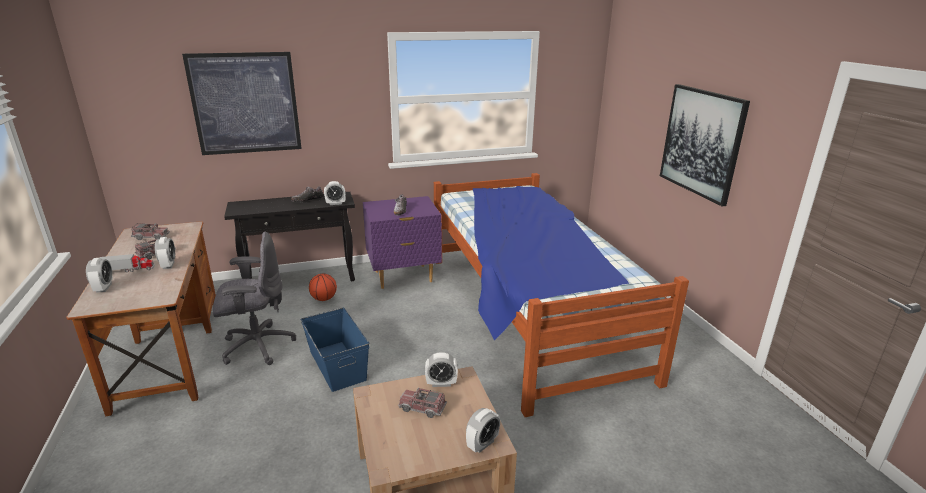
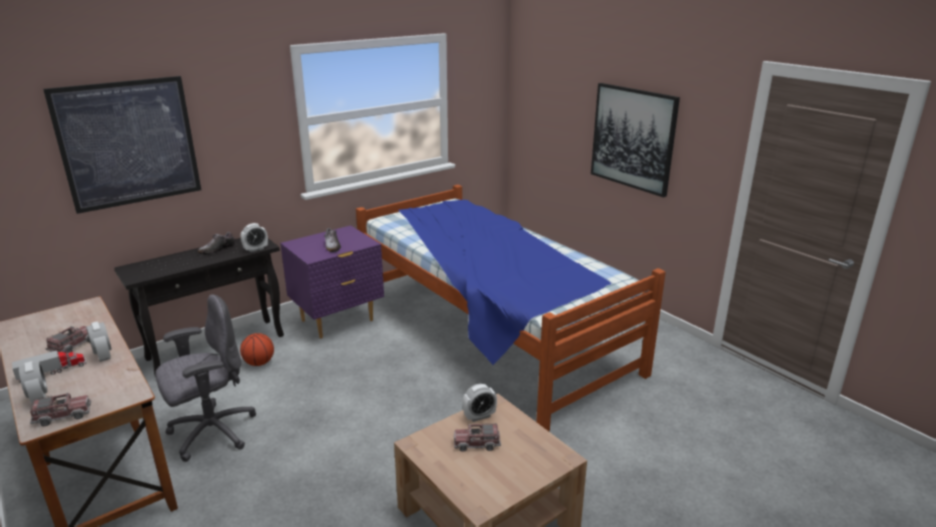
camera: 20 degrees left, 0 degrees up
(151, 237) = (46, 326): toy truck -> toy truck (63, 416)
(337, 364) = (321, 430): blue storage box -> none
(482, 444) = (553, 461): alarm clock -> none

